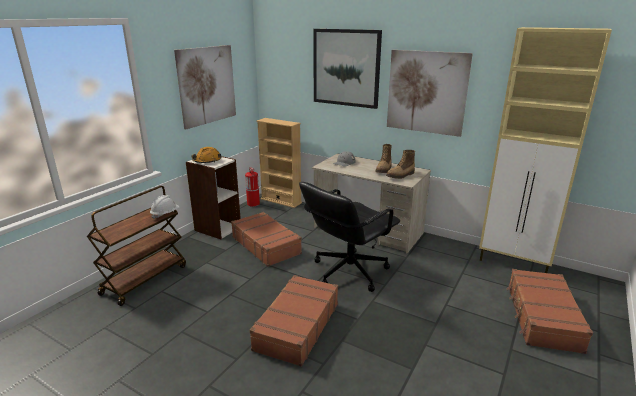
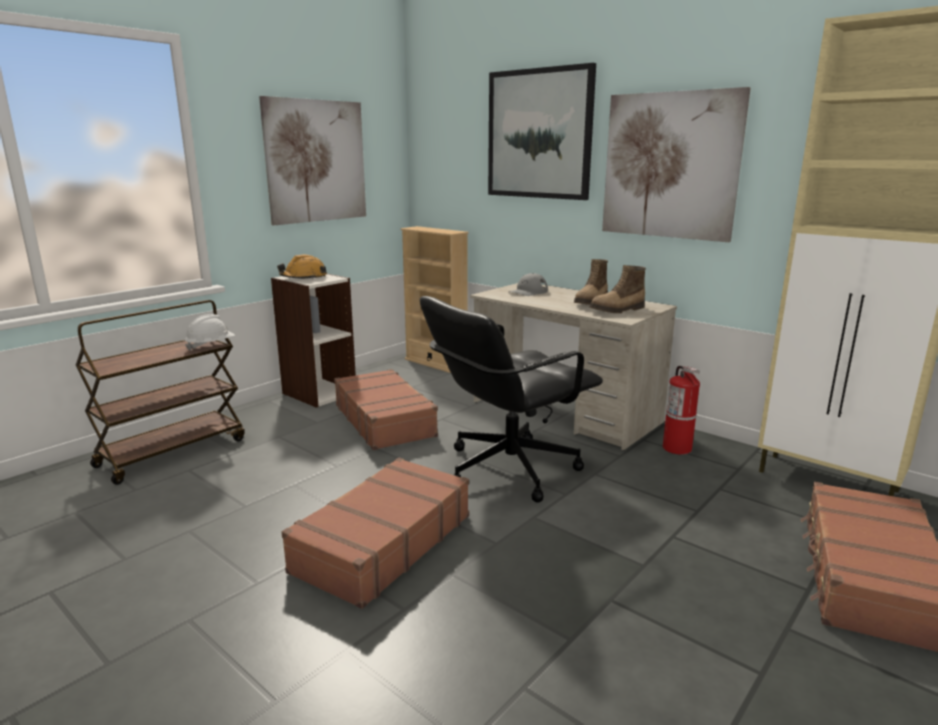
camera: 10 degrees right, 5 degrees down
(253, 204) = (390, 365): fire extinguisher -> fire extinguisher (677, 448)

